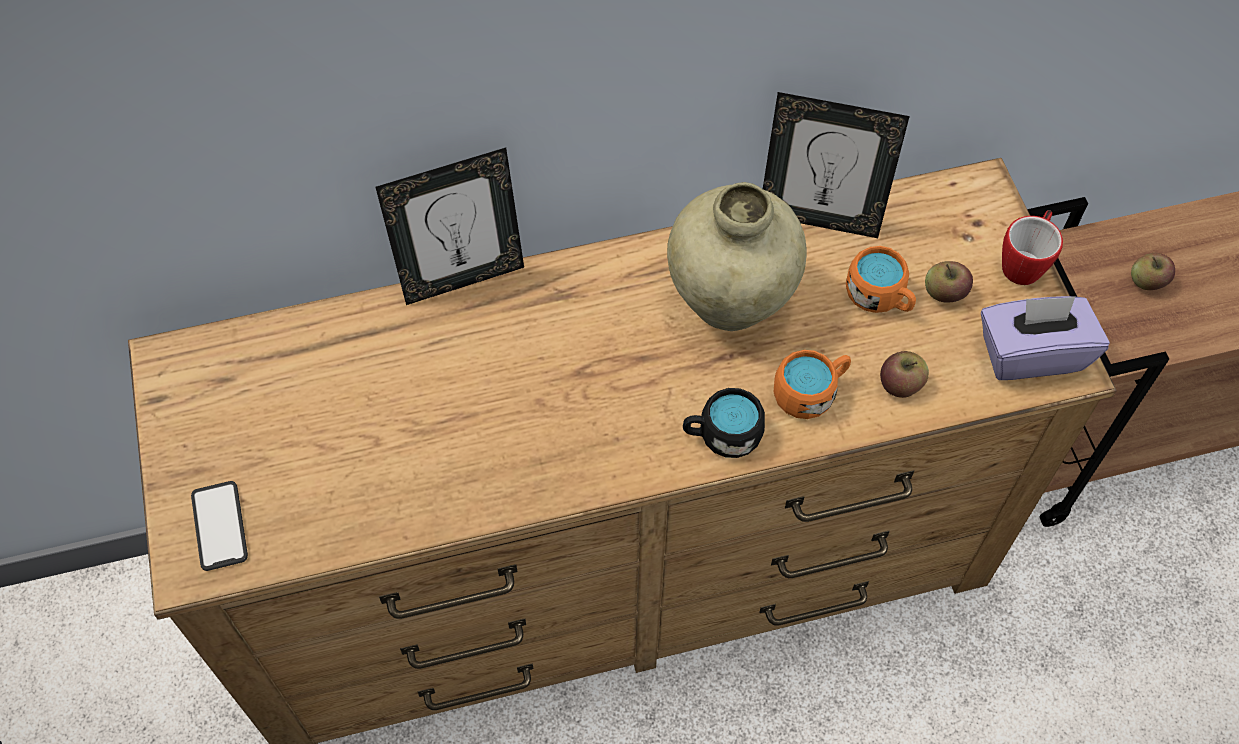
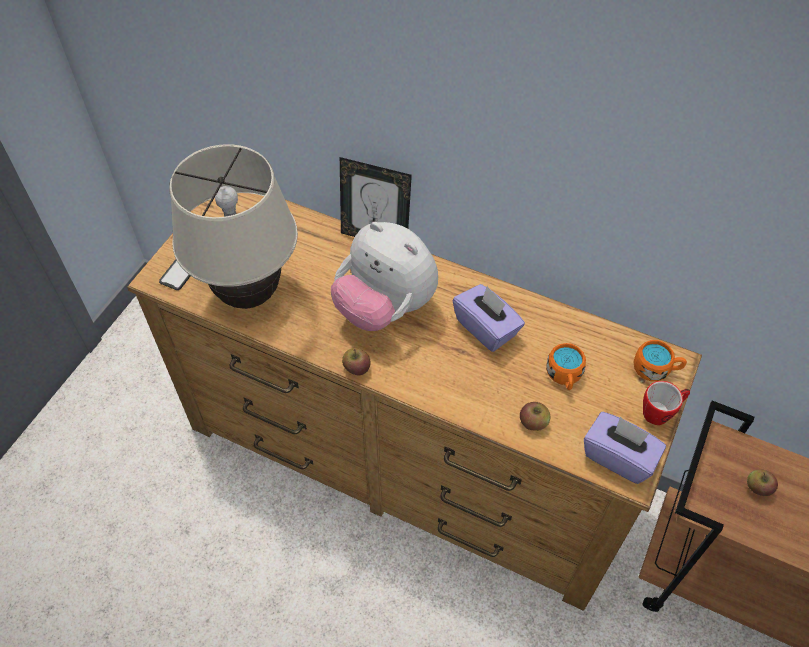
camera: 40 degrees right, 5 degrees down
(362, 489) = (248, 295): none -> beige table lamp
(573, 368) = (385, 307): none -> plush toy
(722, 434) = (422, 382): black mug -> none
(730, 302) = (486, 328): beige vase -> purple tissue box
(811, 392) = (484, 394): orange mug -> orange mug (656, 369)
(819, 218) = (570, 320): picture frame -> none
(944, 293) = (600, 397): apple -> apple (356, 368)

